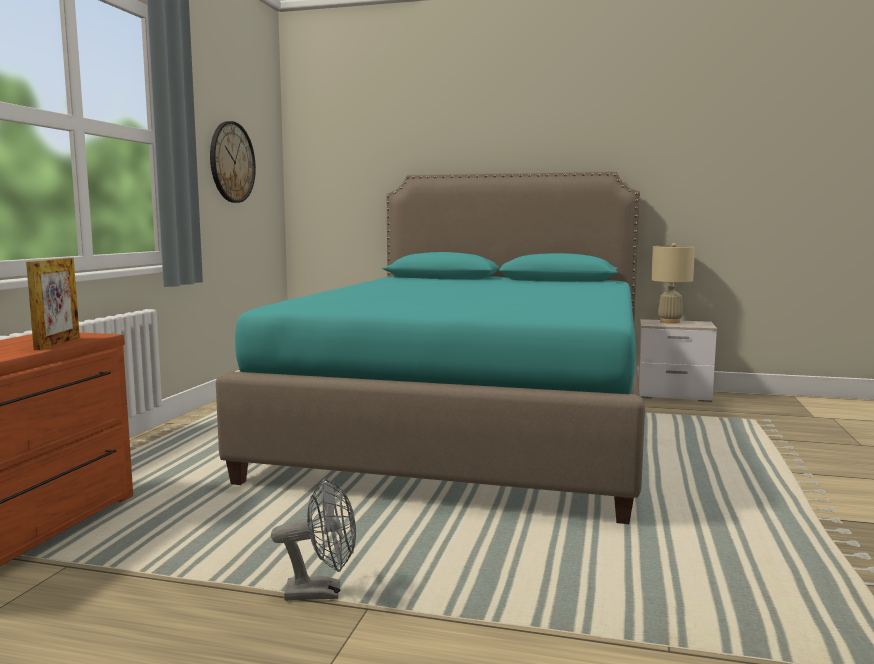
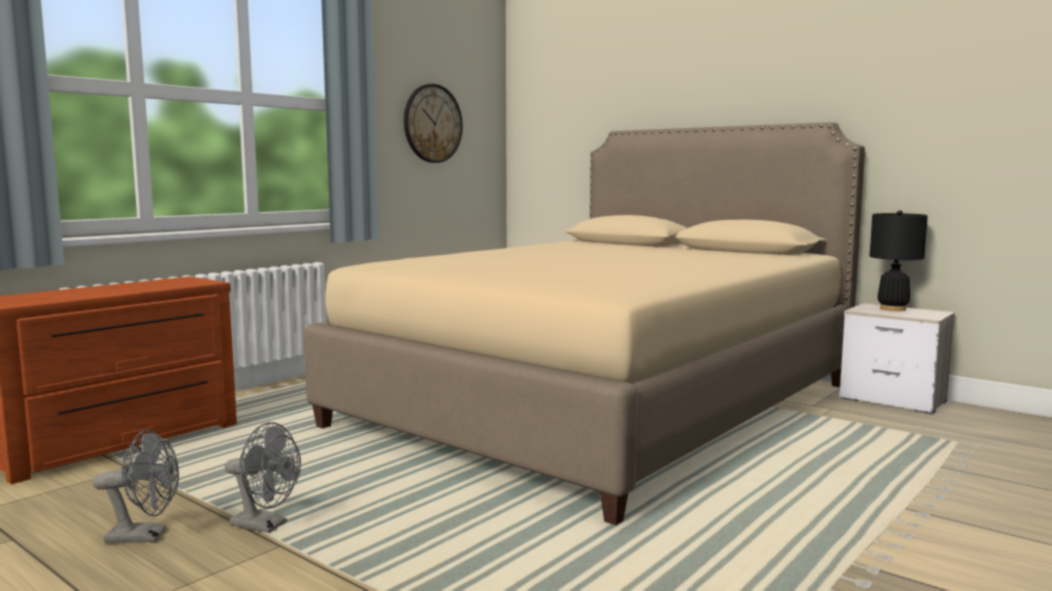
camera: 25 degrees right, 0 degrees up
(57, 343) = (165, 286): picture frame -> none
(200, 634) = (145, 536): none -> grey fan
(473, 425) = (603, 404): turquoise bed -> beige bed
(670, 322) = (892, 309): beige table lamp -> black table lamp

